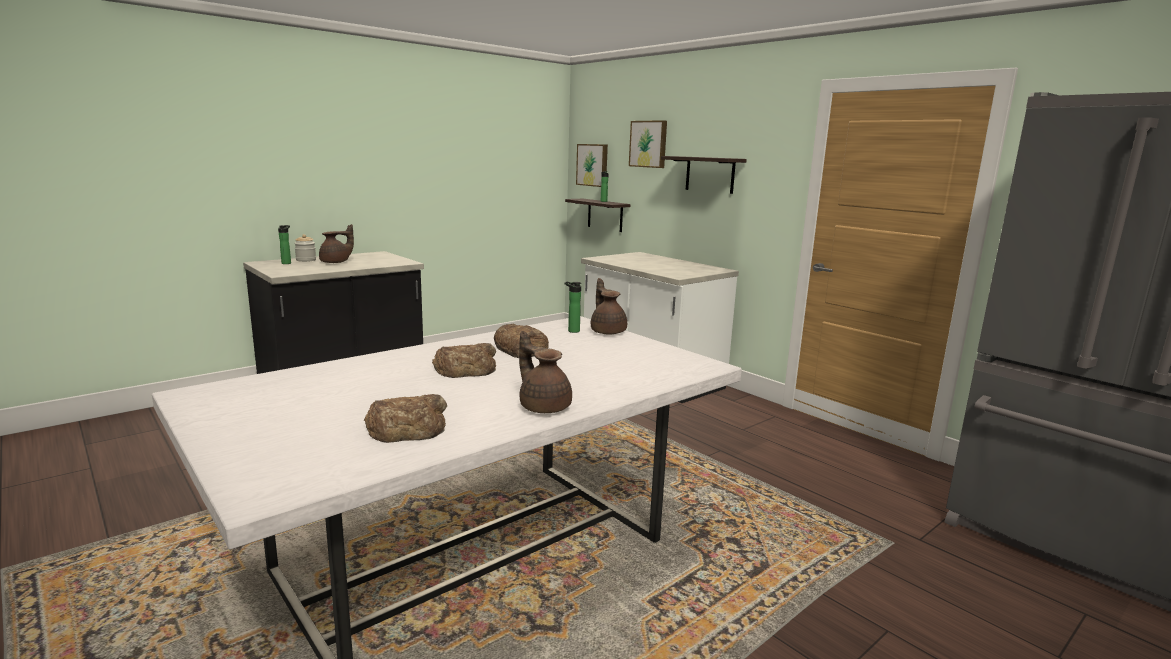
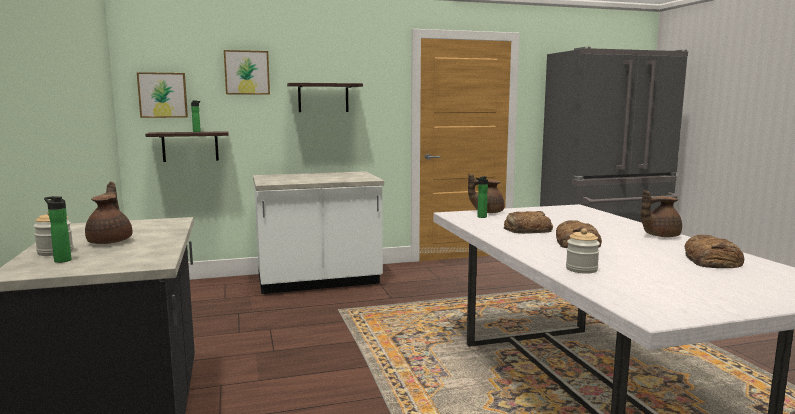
camera: 65 degrees left, 5 degrees down
(345, 371) = (581, 269): none -> jar

